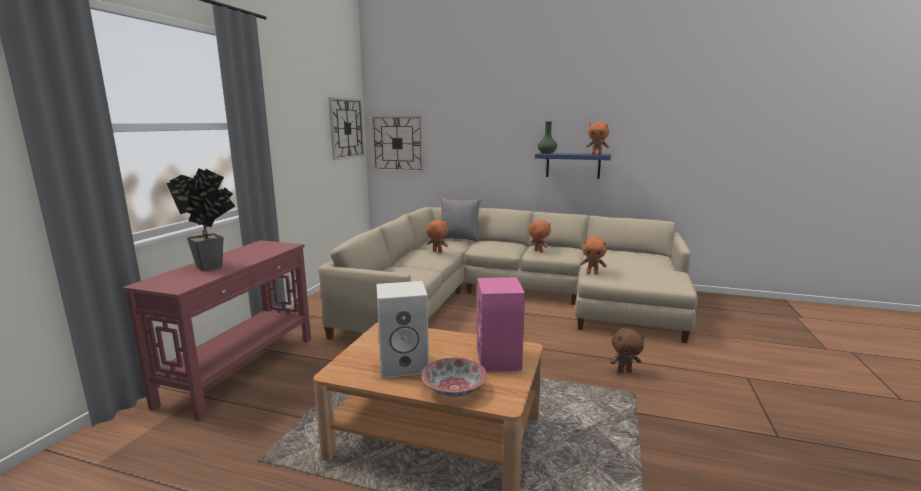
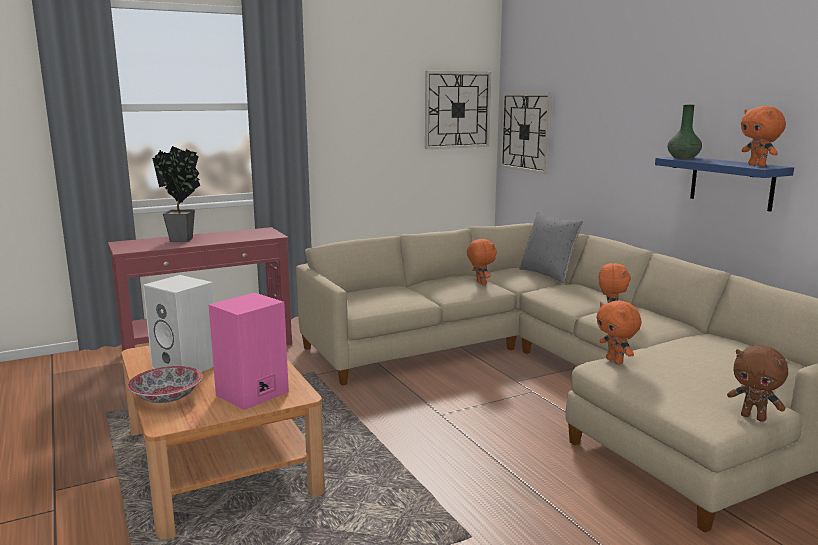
camera: 45 degrees right, 0 degrees up
(624, 371) = (517, 511): brown plush toy -> brown plush toy (753, 417)

